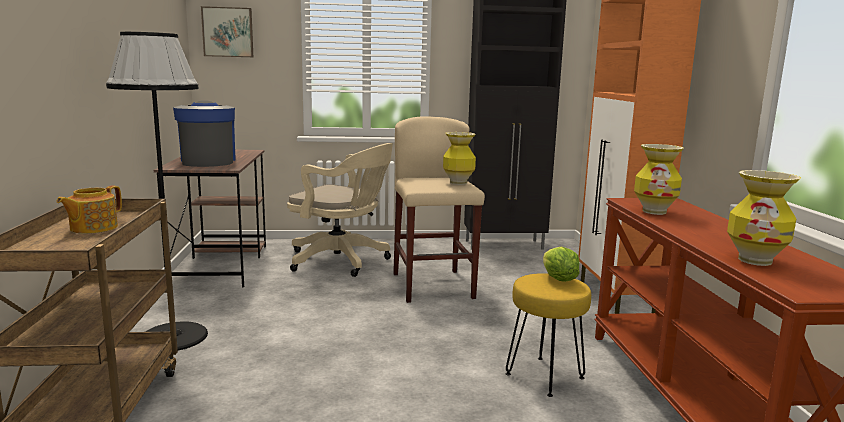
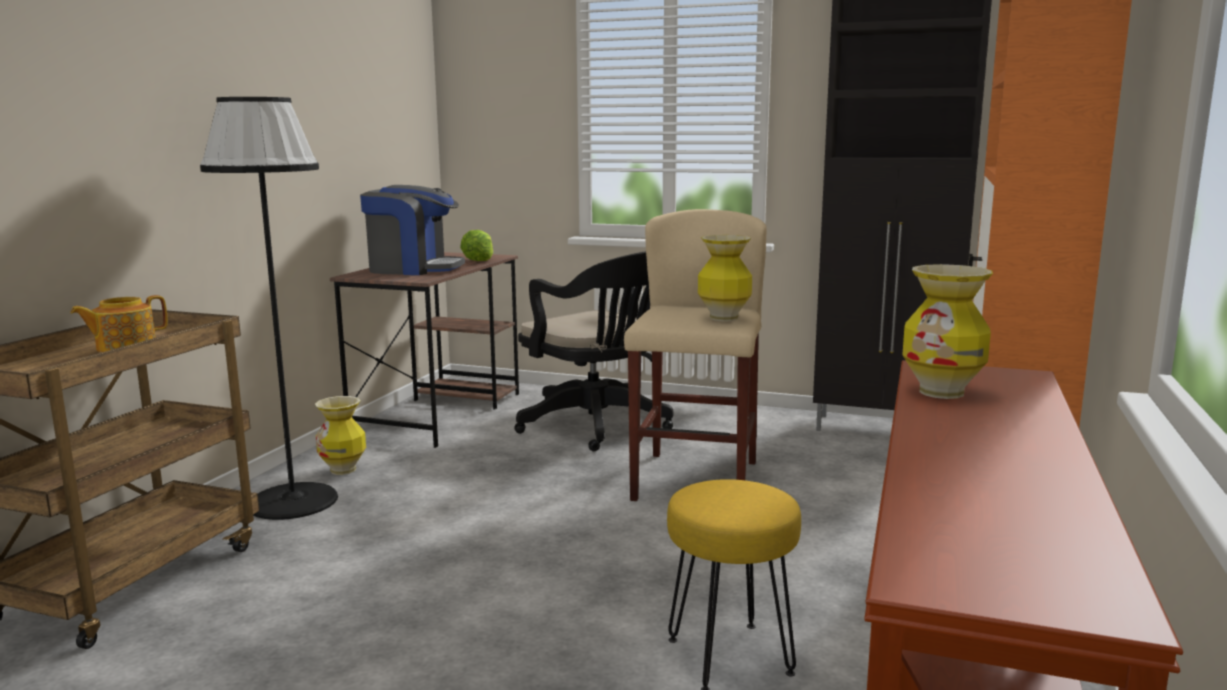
camera: 25 degrees right, 0 degrees up
(208, 161) = (413, 269): coffee machine -> coffee machine turned 90 degrees clockwise
(228, 32) = (483, 89): picture -> none
(342, 261) = (599, 426): beige office chair -> black office chair
(558, 279) = (754, 494): lettuce -> lettuce (478, 261)
(755, 260) = (954, 506): vase -> vase (343, 470)

